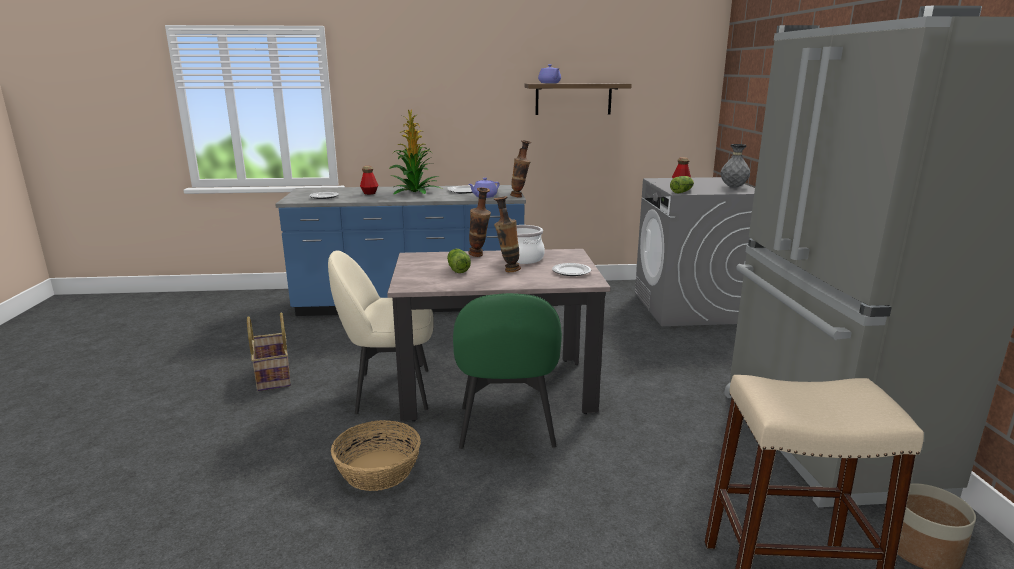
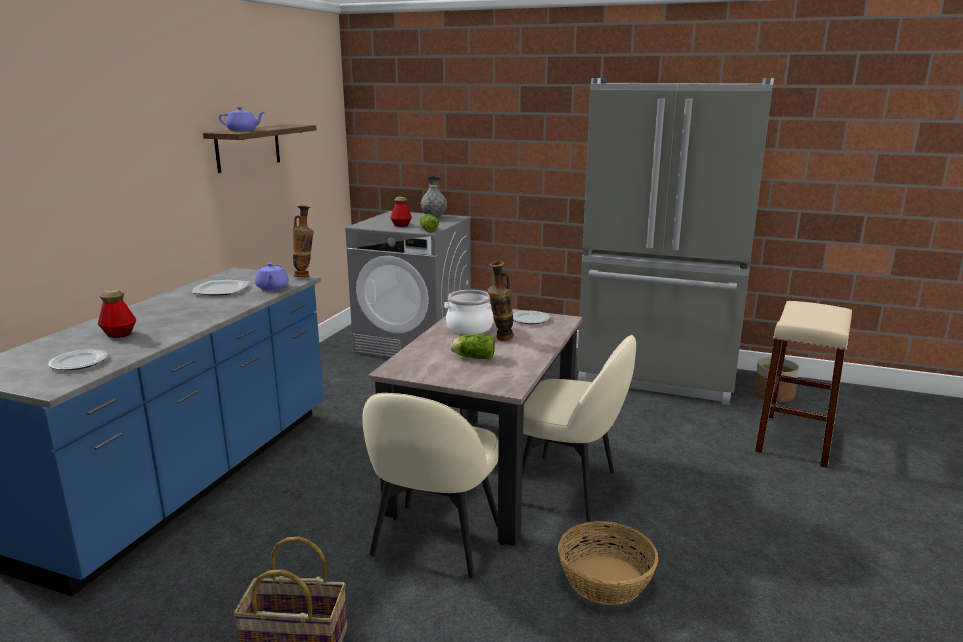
camera: 65 degrees left, 0 degrees up
(415, 192) = (172, 311): potted plant -> none
(479, 256) = (436, 342): vase -> none
(506, 428) = (568, 488): green chair -> beige chair

